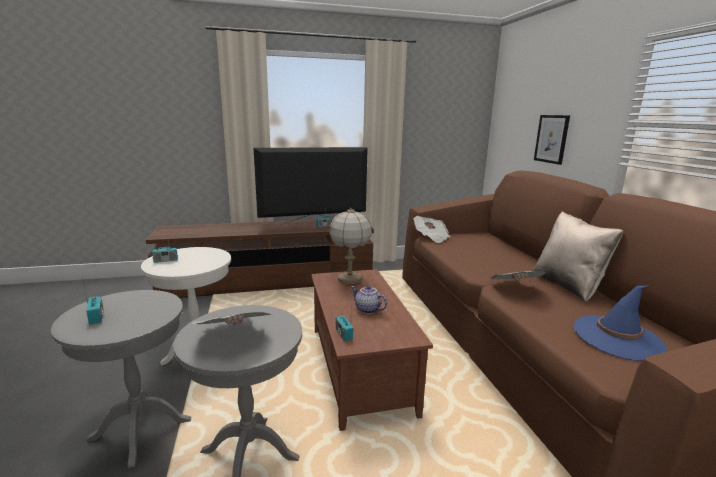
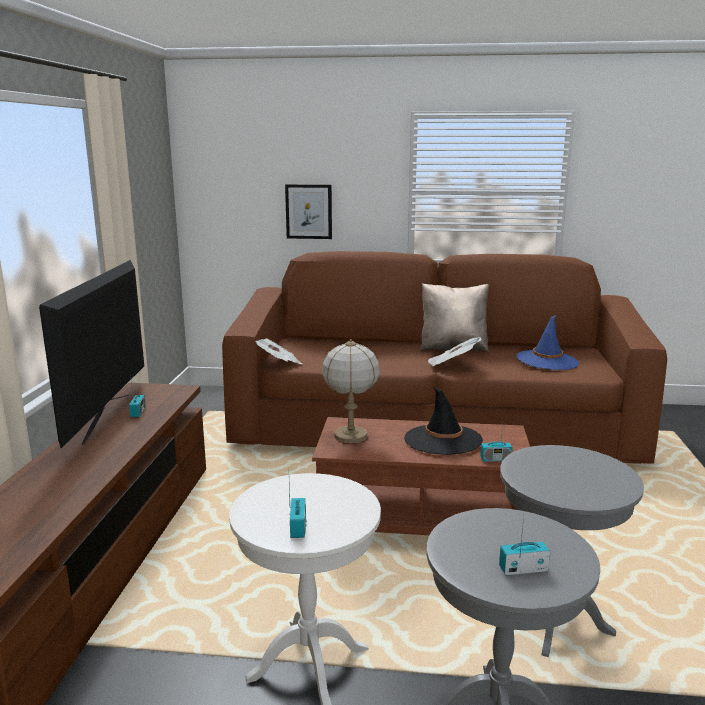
camera: 70 degrees left, 0 degrees up
(233, 337) = (580, 477): newspaper -> none
(367, 309) = (443, 440): teapot -> black hat

